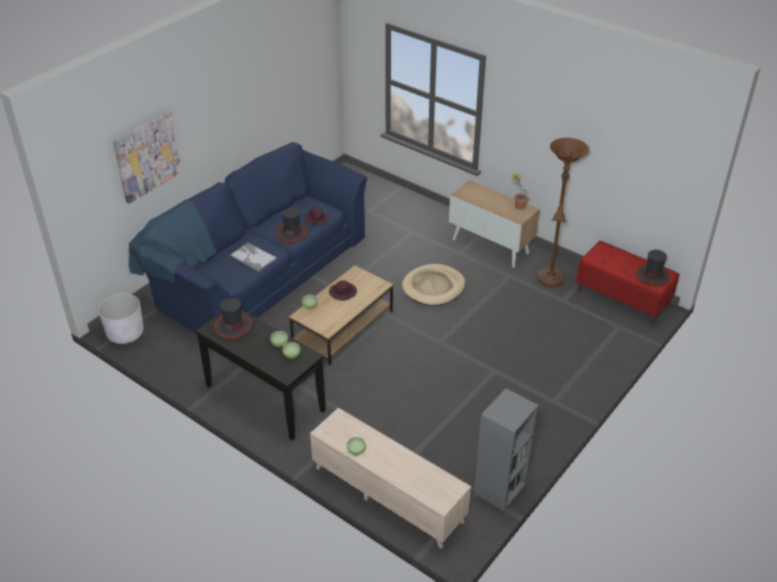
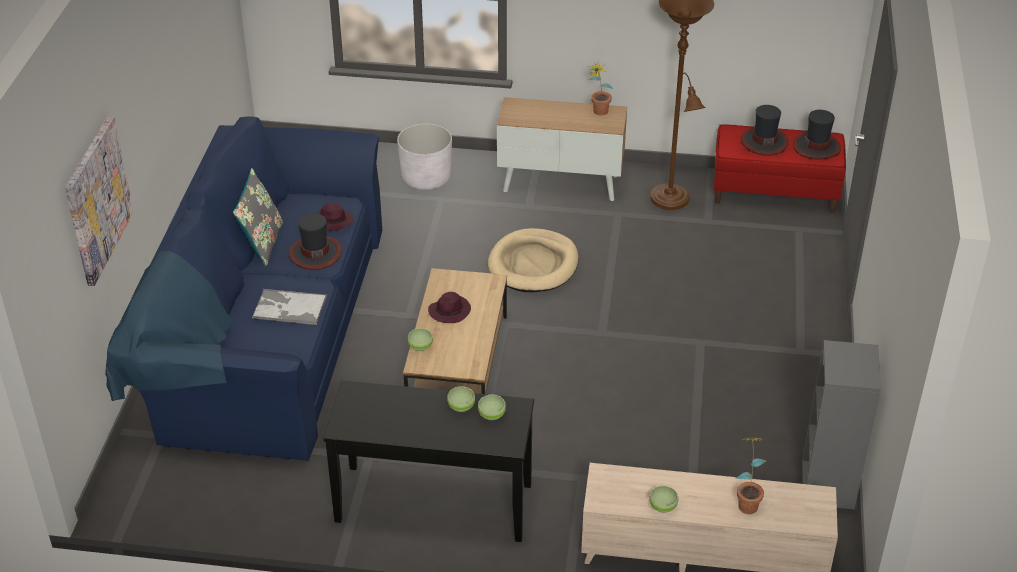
camera: 30 degrees left, 0 degrees up
(125, 333) = (141, 500): white planter -> white planter (426, 178)
(233, 326) = (373, 409): hat -> hat (764, 141)
(271, 218) = (262, 243): none -> grey pillow
(408, 470) = (747, 501): none -> potted plant

